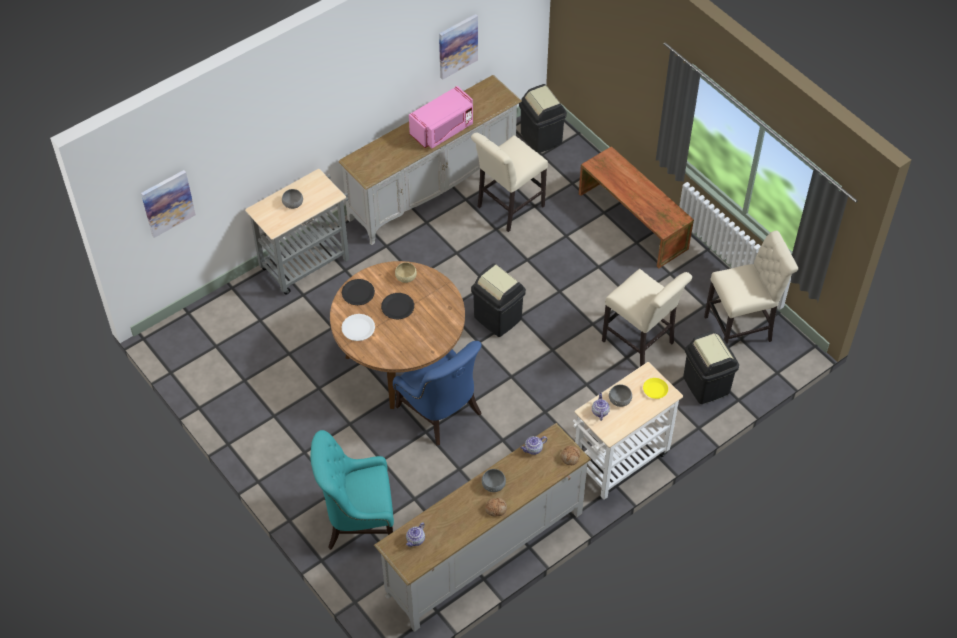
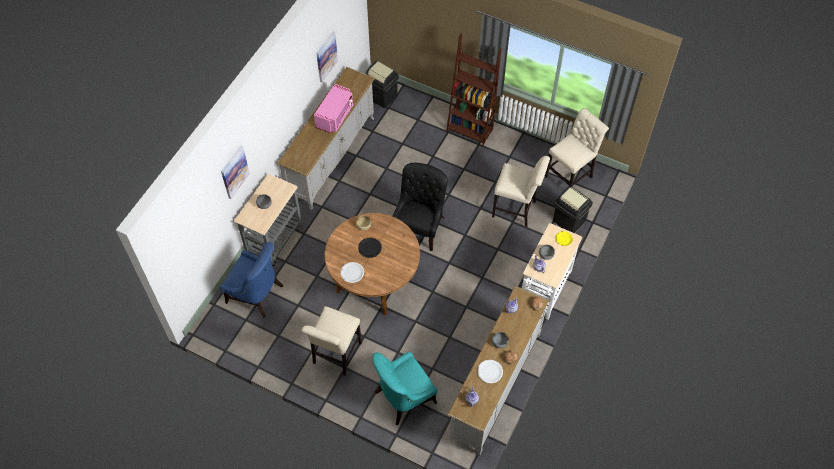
camera: 25 degrees left, 5 degrees up
(167, 203) = (191, 239): picture -> picture (234, 172)
(358, 293) = (338, 249): black plate -> none
(440, 410) = (417, 303): blue chair -> blue chair (256, 294)
(459, 515) = (490, 371): none -> white plate
(498, 318) = (420, 227): black trash can -> black chair
(507, 208) = (386, 151): beige stool -> beige stool (335, 355)
(634, 221) = (469, 130): brown bench -> brown bookcase

